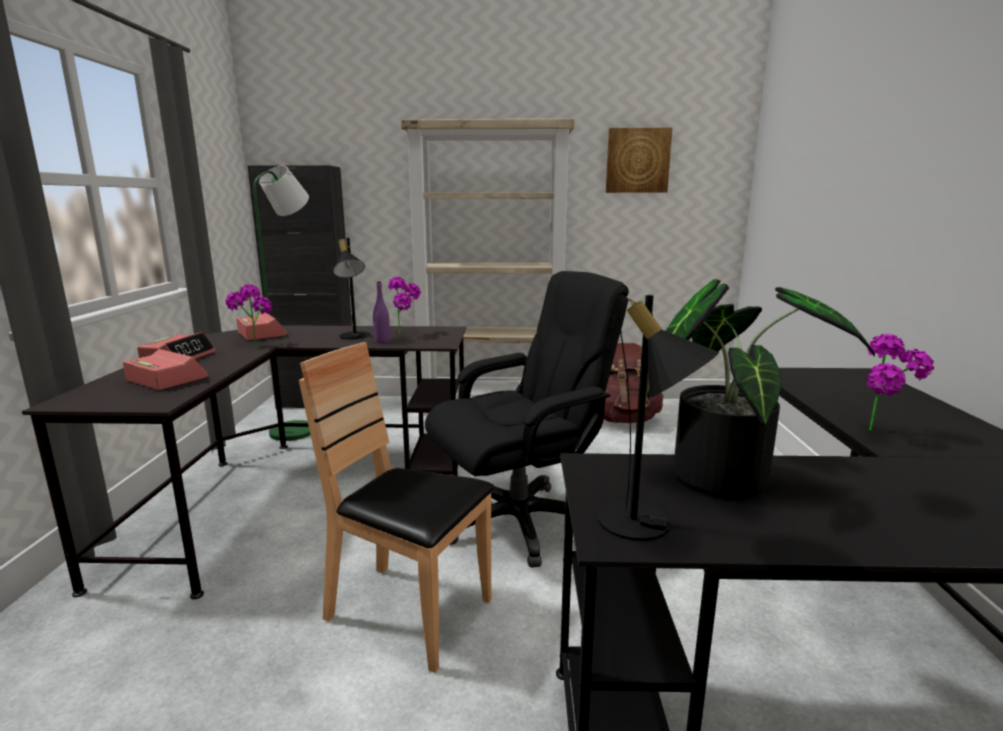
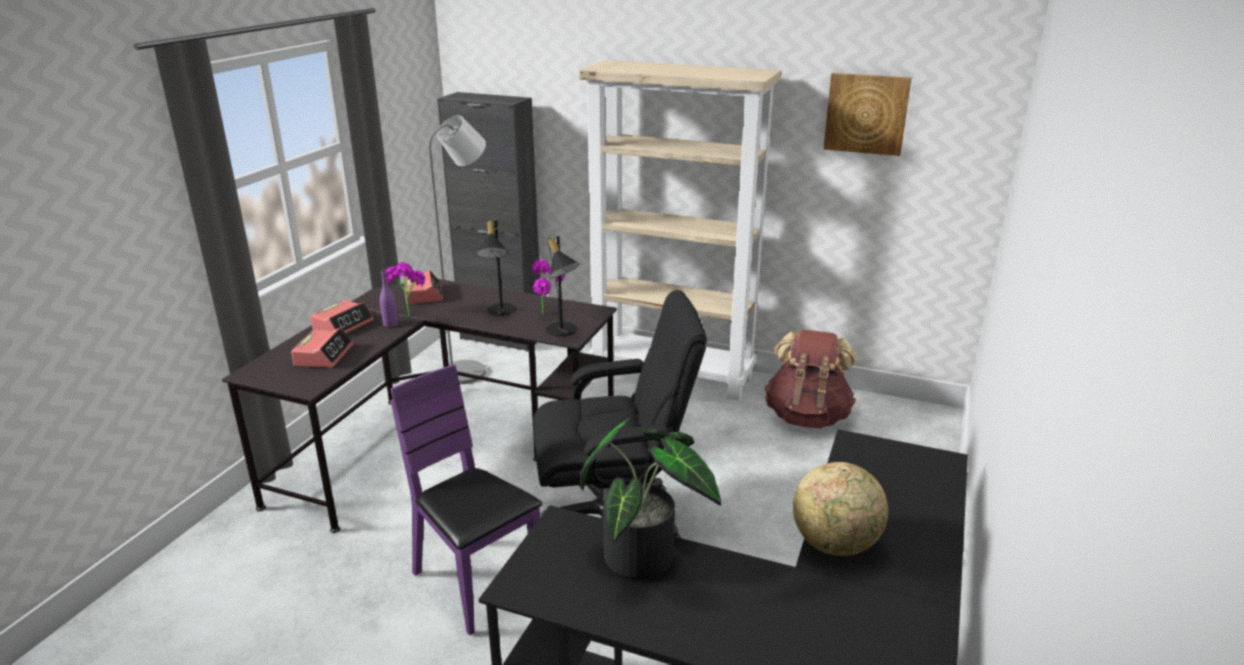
camera: 20 degrees right, 10 degrees up
(166, 379) = (324, 355): alarm clock -> alarm clock turned 45 degrees clockwise
(299, 429) = (471, 370): green floor lamp -> grey floor lamp
(382, 341) = (519, 324): purple bottle -> purple bottle (390, 324)
(409, 612) = (476, 584): brown chair -> purple chair
(645, 527) = (541, 585): black table lamp -> black table lamp (563, 332)
(883, 434) = (835, 544): potted plant -> globe

